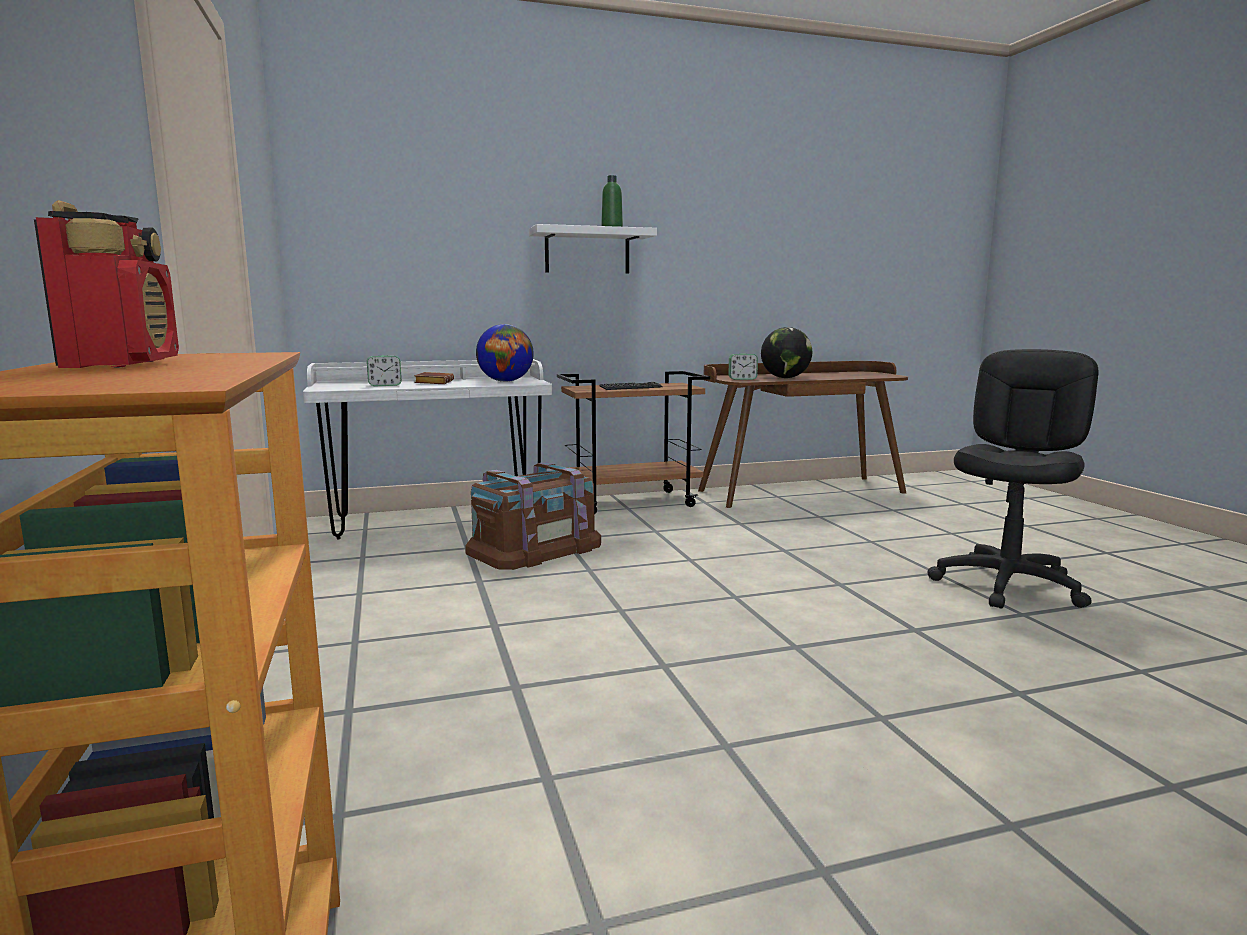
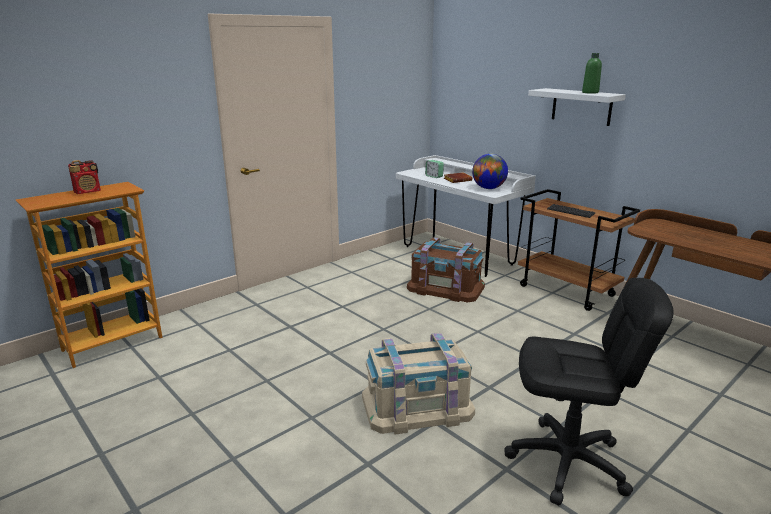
camera: 65 degrees right, 10 degrees up
(742, 379) = (653, 230): alarm clock -> none
(785, 378) = (694, 240): globe -> none
(872, 632) = (417, 406): none -> beige storage box

